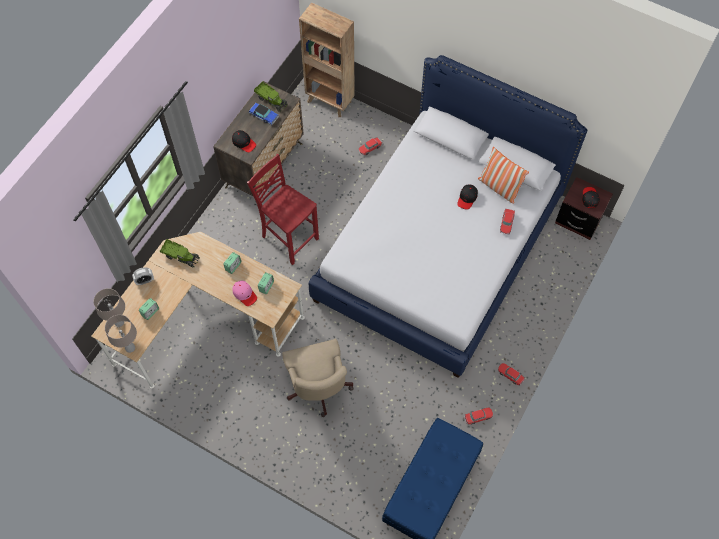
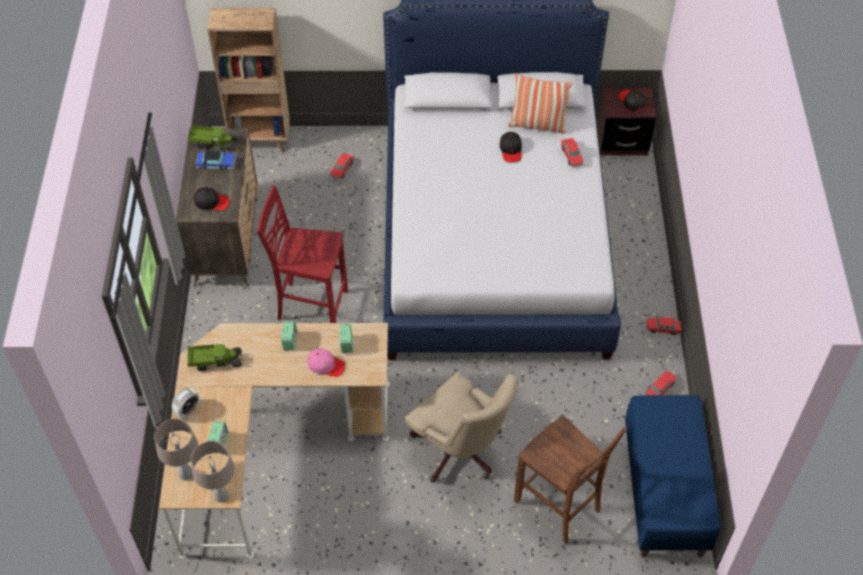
camera: 30 degrees left, 10 degrees down
(356, 460) = (559, 506): none -> brown chair

